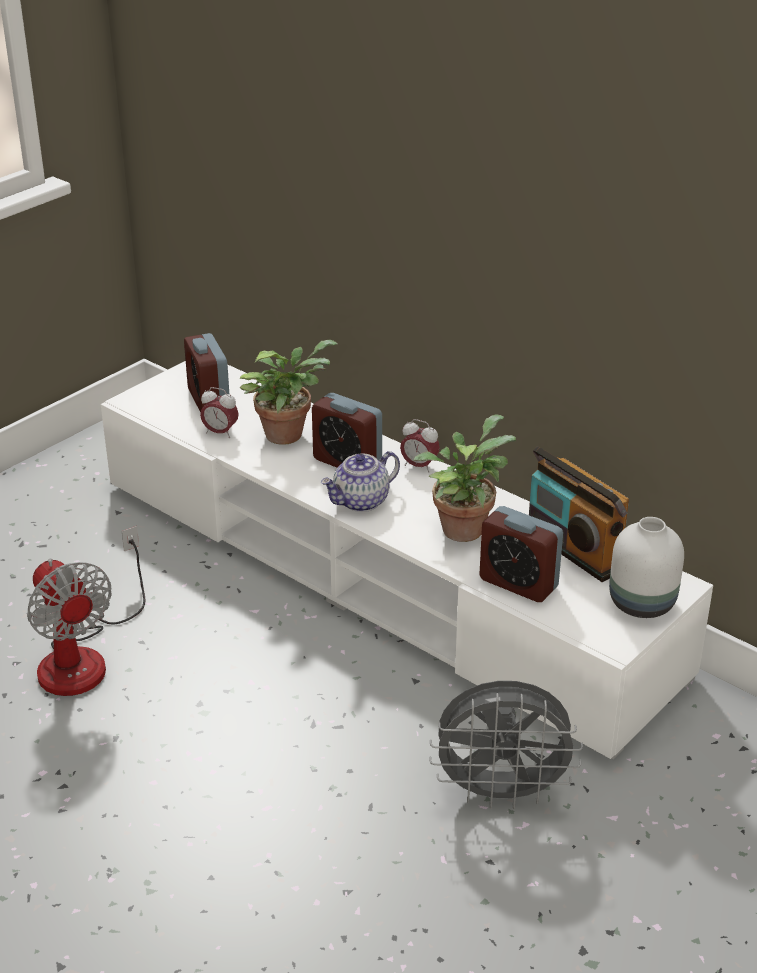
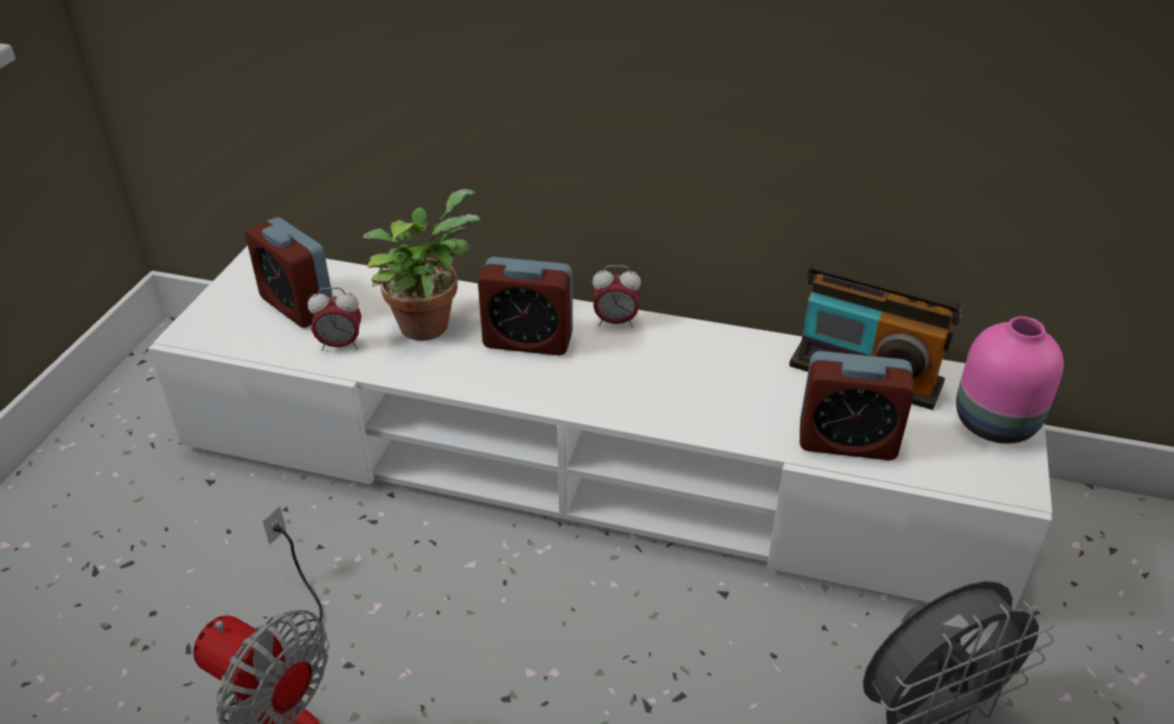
camera: 25 degrees left, 5 degrees up
(361, 502) = (583, 389): teapot -> none
(463, 526) = (726, 386): potted plant -> none
(641, 604) = (995, 424): white vase -> pink vase

